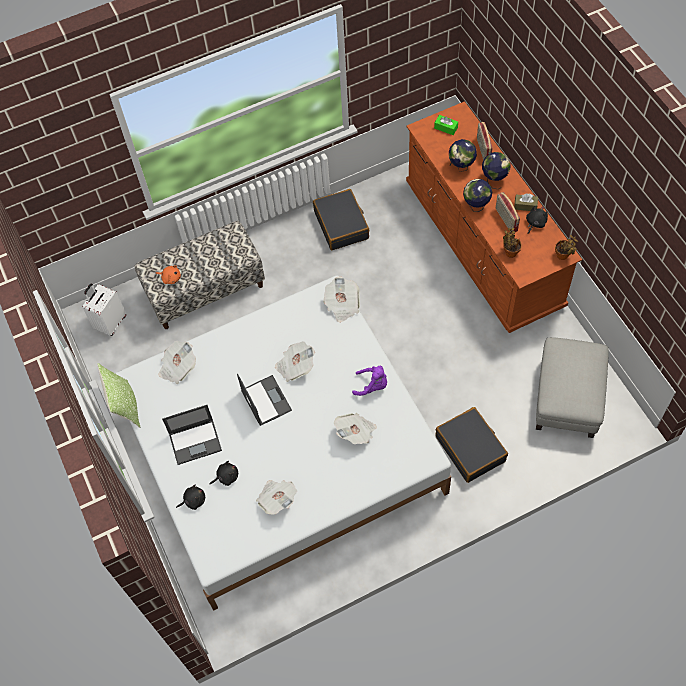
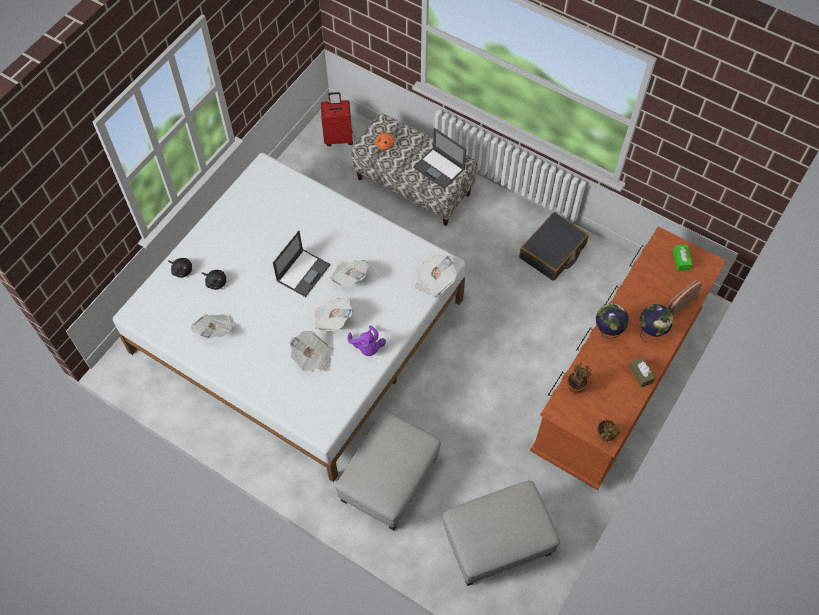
camera: 55 degrees right, 0 degrees up
(110, 323) = (338, 138): white suitcase -> red suitcase
(125, 406) = (238, 177): pillow -> none
(178, 367) = (295, 193): newspaper -> newspaper (332, 319)
(196, 441) = (235, 243): laptop -> laptop (439, 168)
(461, 167) = (644, 296): globe -> none
(470, 448) = (389, 478): black suitcase -> grey ottoman
(505, 220) = (610, 365): radio -> none
(535, 223) = (626, 393): black plush toy -> none

